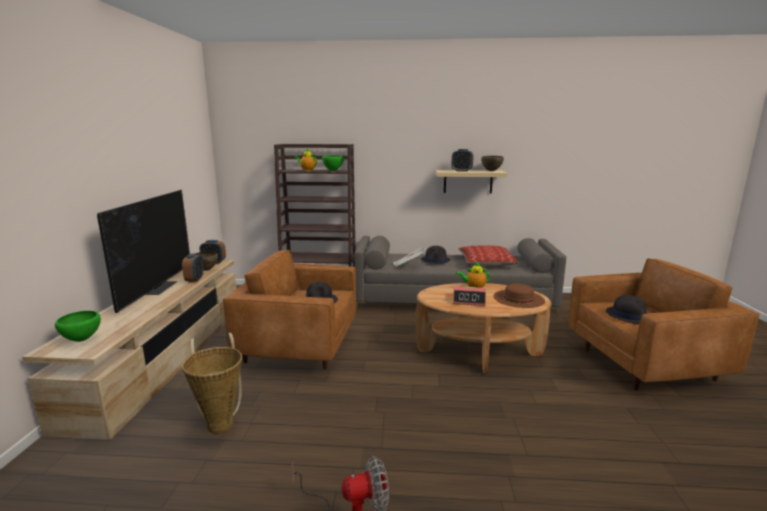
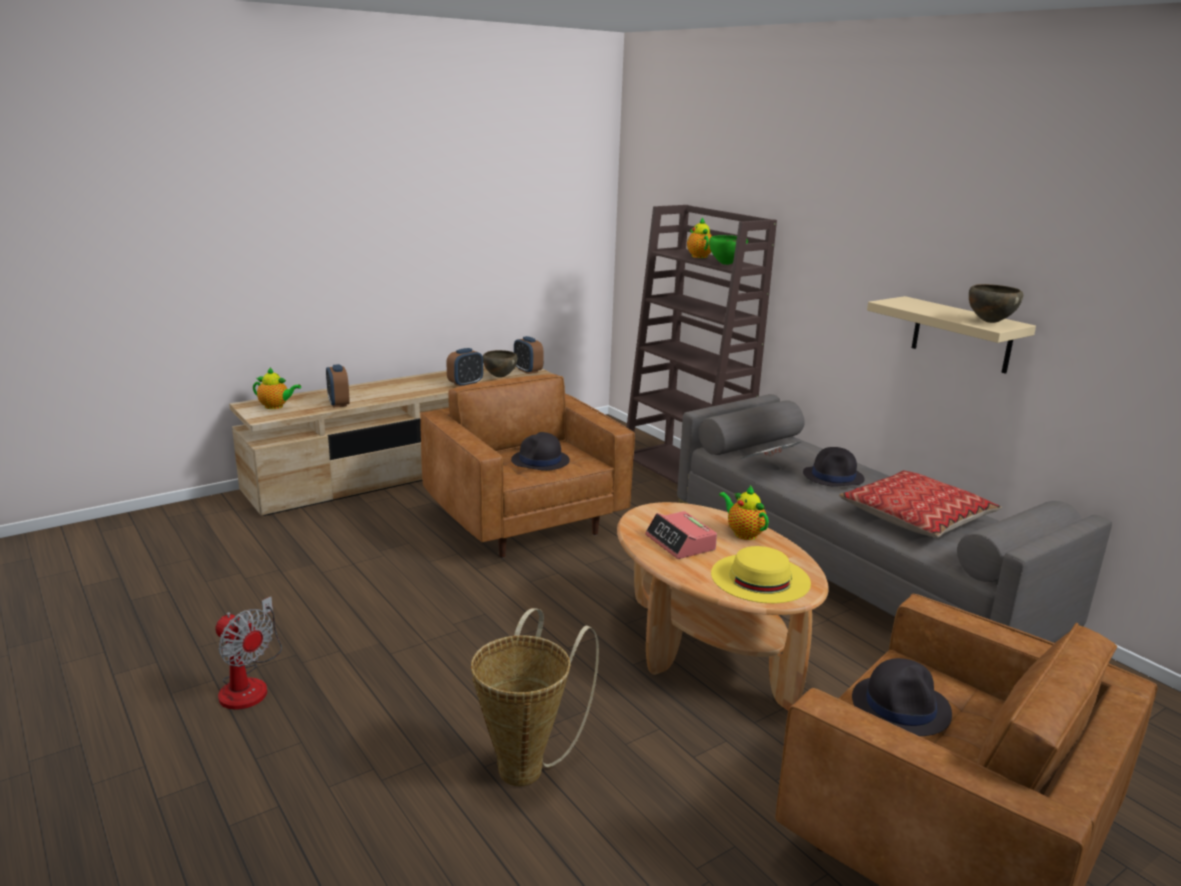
camera: 50 degrees right, 5 degrees up
(81, 340) = (276, 406): green bowl -> teapot
(158, 287) = (421, 380): television -> none
(220, 422) = (338, 548): basket -> basket (527, 765)
(461, 171) = (932, 308): alarm clock -> alarm clock (338, 403)
(518, 298) = (760, 578): brown hat -> yellow hat

